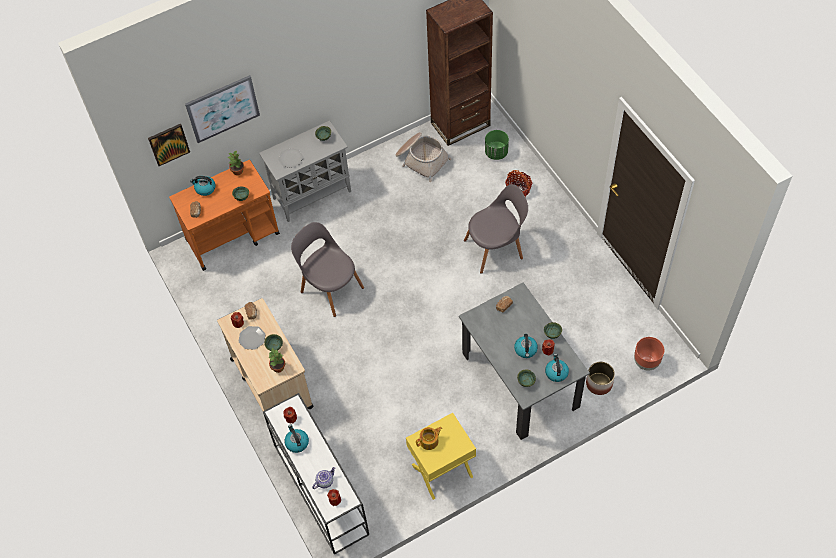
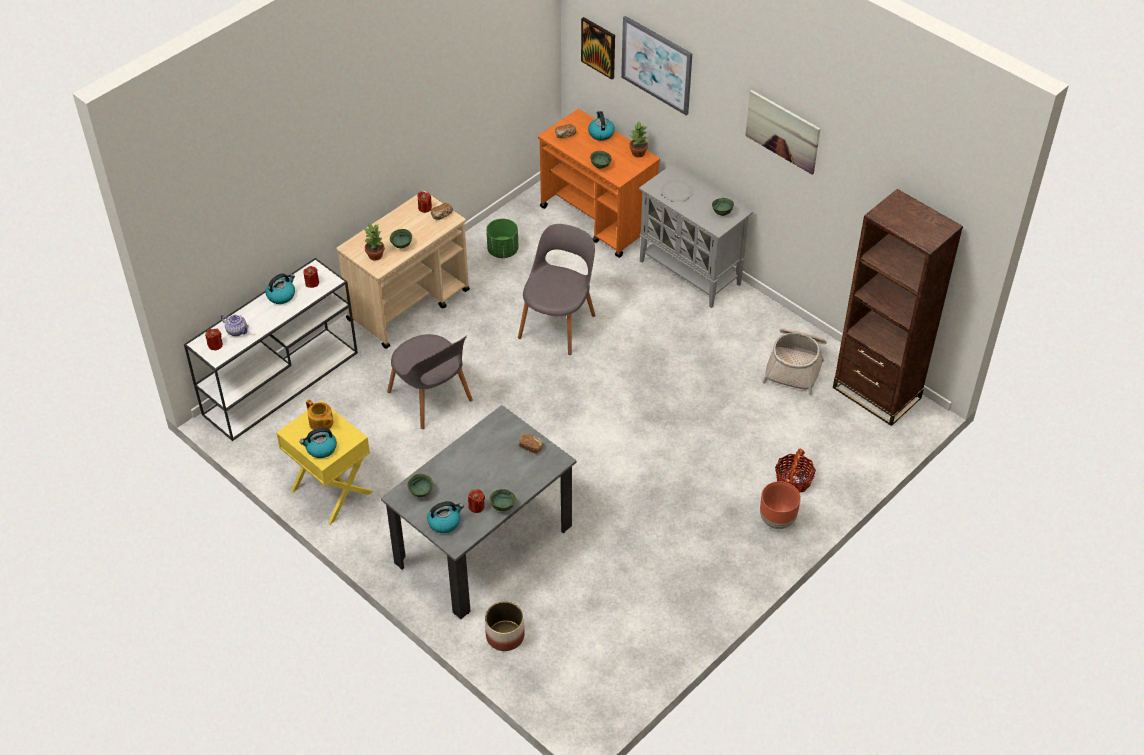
camera: 70 degrees right, 10 degrees down
(252, 338) = (408, 224): plate -> none
(334, 55) = (782, 131): none -> picture
(496, 153) = (846, 443): green planter -> green planter (502, 251)
(496, 248) = (683, 476): grey chair -> grey chair (431, 398)
(526, 350) = (470, 483): kettle -> kettle (321, 449)
(646, 362) = (557, 687): brown planter -> brown planter (777, 520)

